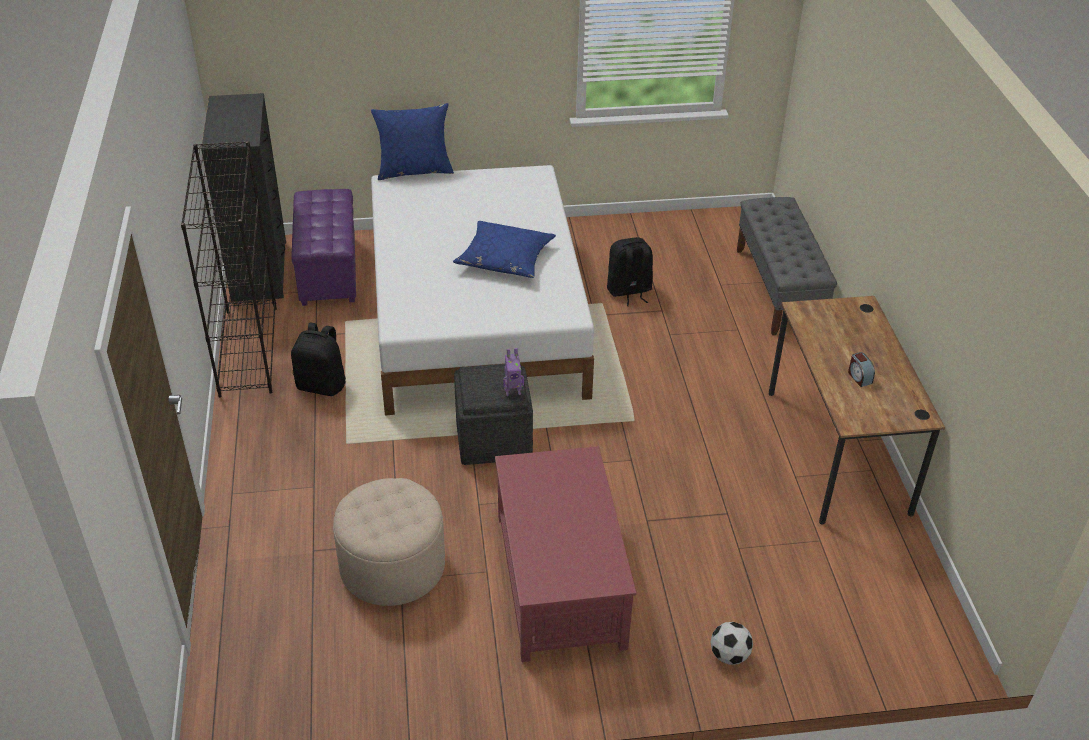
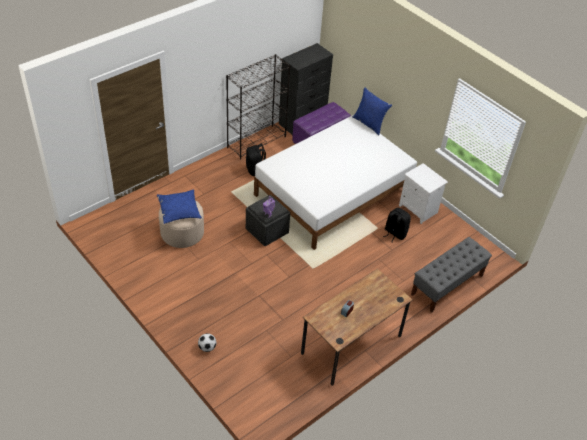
camera: 55 degrees right, 5 degrees up
(505, 258) = (336, 175): blue pillow -> blue pillow (179, 210)
(560, 578) = (209, 281): red coffee table -> none
(598, 242) = (419, 209): none -> white nightstand

